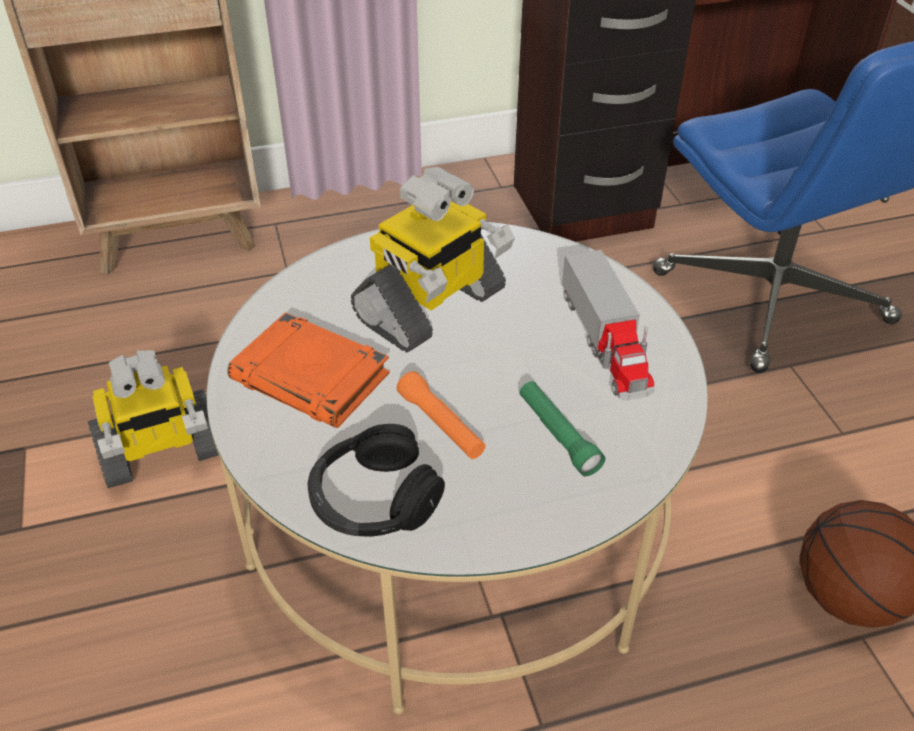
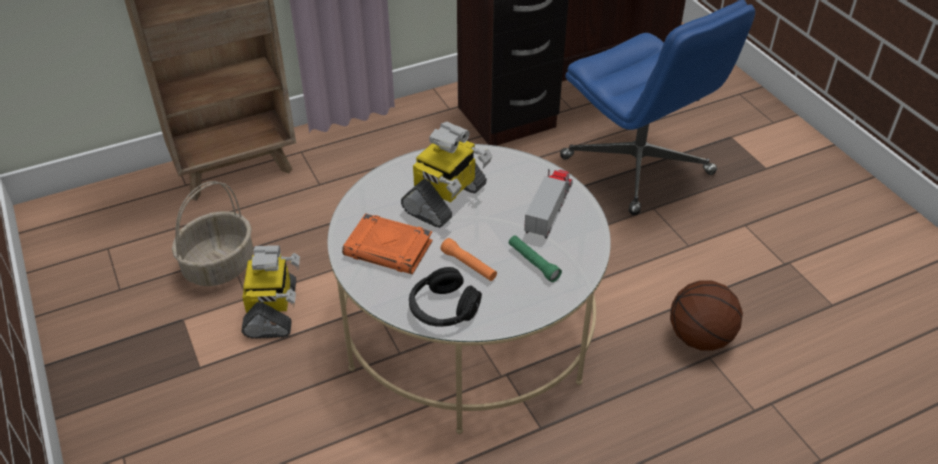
camera: 10 degrees left, 0 degrees up
(106, 371) = (219, 265): none -> basket
(160, 453) = (273, 311): toy robot -> toy robot turned 60 degrees counterclockwise
(606, 342) = (549, 208): toy truck -> toy truck turned 135 degrees counterclockwise

